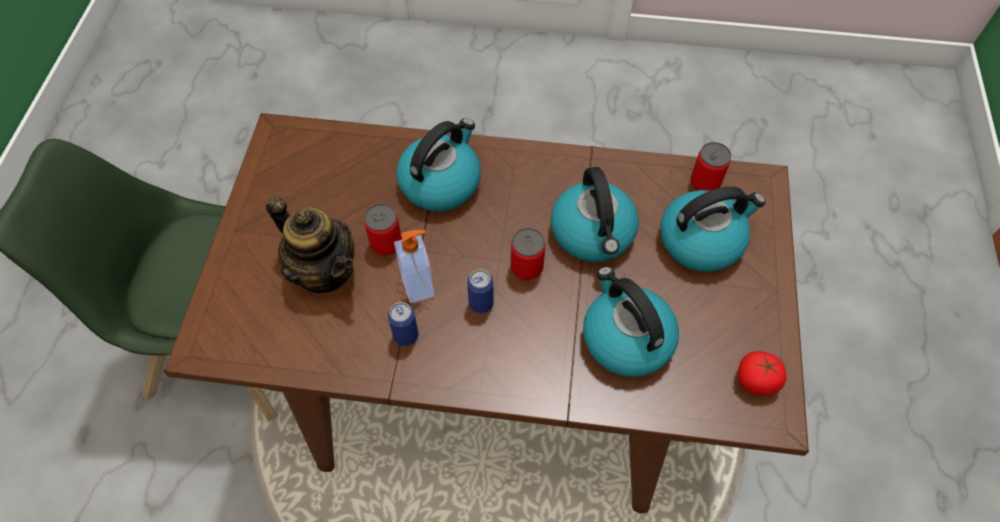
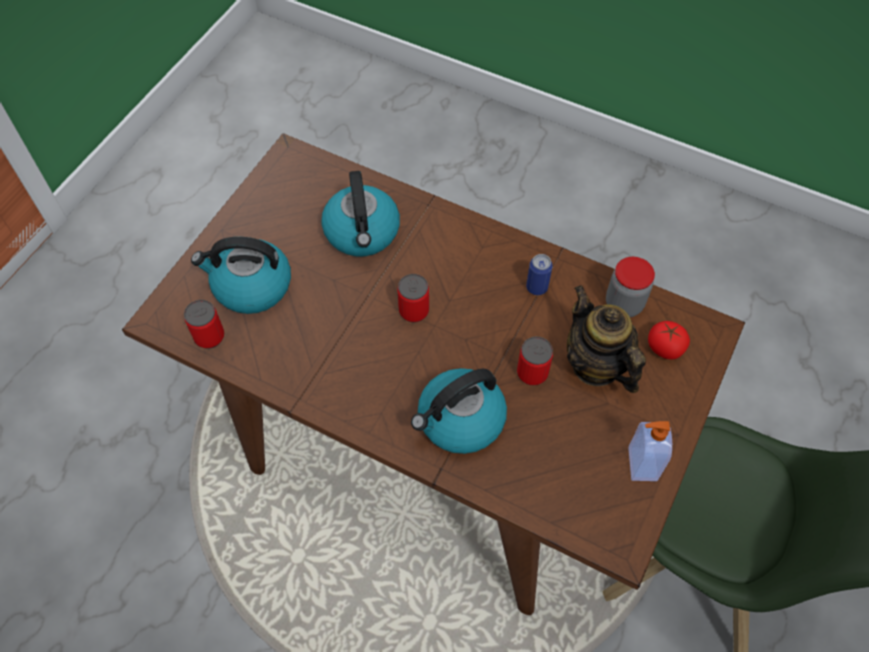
camera: 160 degrees left, 0 degrees up
(304, 347) = (624, 304): none -> jar
(419, 285) = (513, 325): soap dispenser -> soap dispenser (640, 464)
(481, 303) = (465, 293): can -> none
(593, 233) = (340, 322): kettle -> none
(756, 380) = (285, 178): tomato -> tomato (664, 348)

